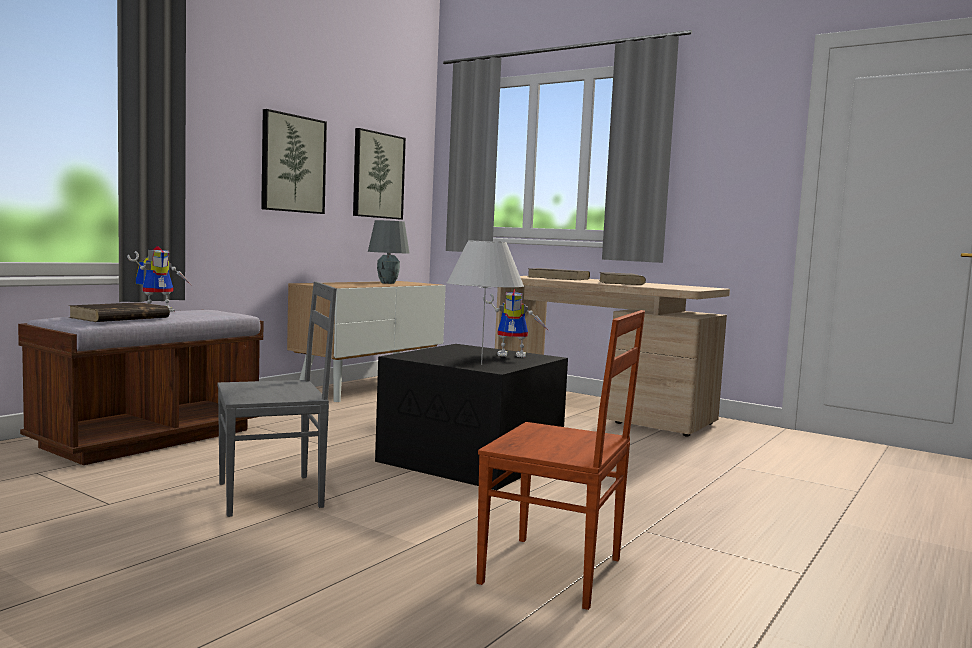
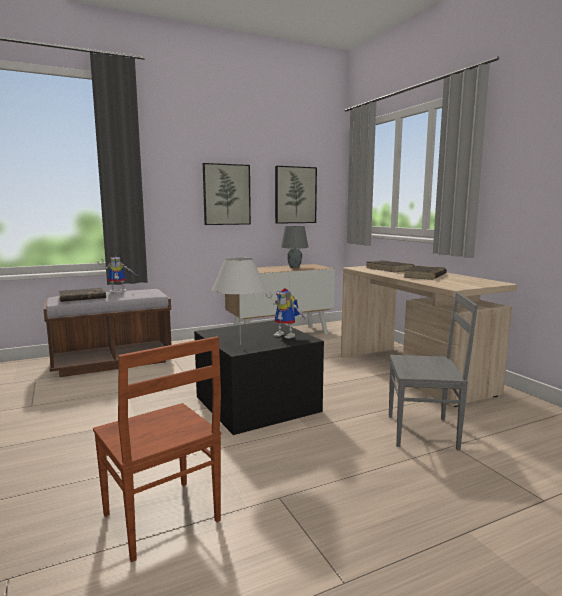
camera: 30 degrees right, 5 degrees up
(272, 495) = (107, 414): grey chair -> grey chair (423, 432)

